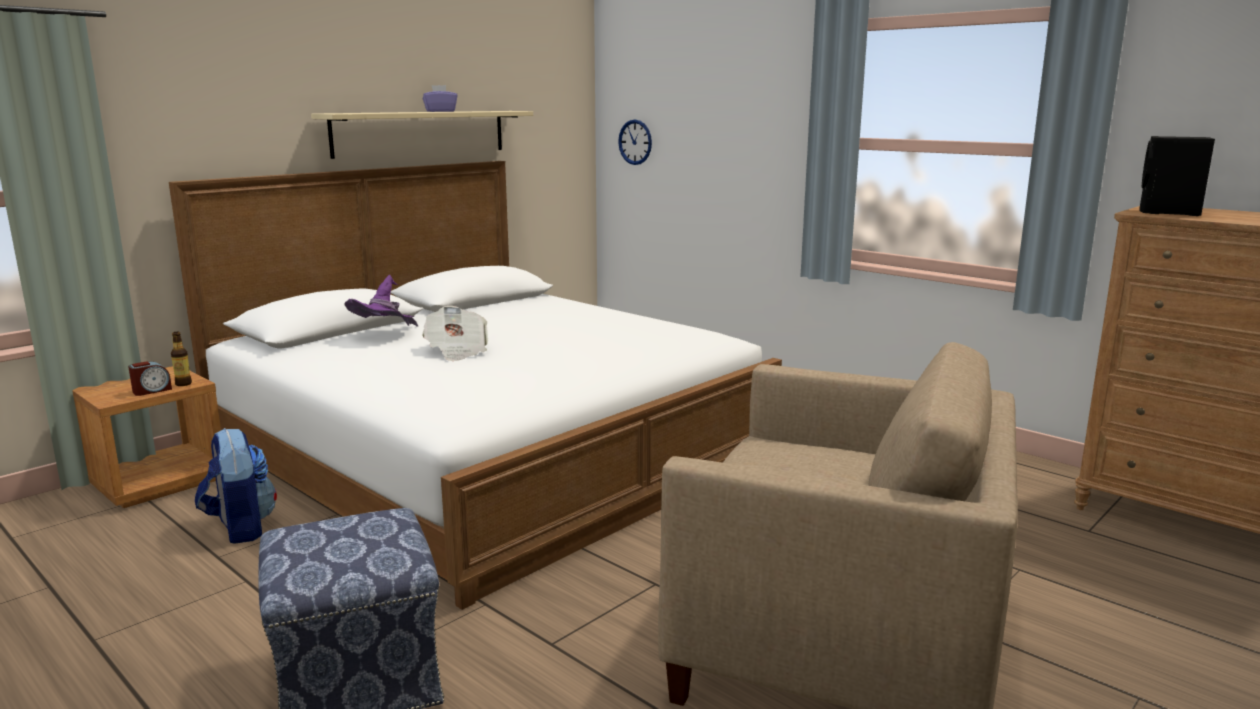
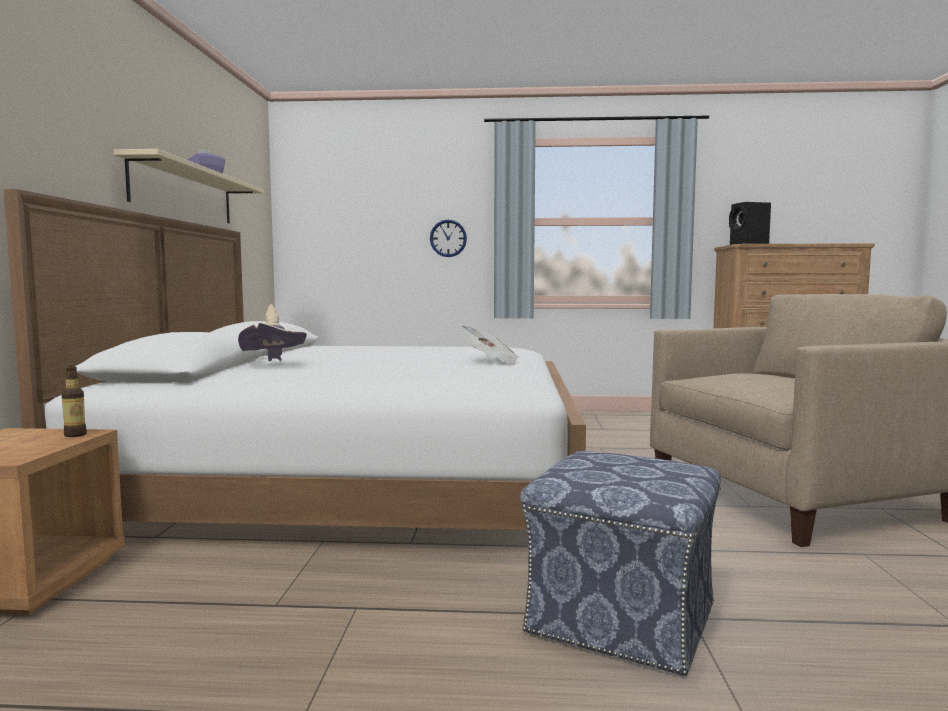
camera: 40 degrees left, 10 degrees down
(152, 390) = (48, 444): alarm clock -> none
(240, 528) = (243, 580): backpack -> none
(385, 336) = (273, 366): purple hat -> beige hat
(457, 351) = (377, 364): newspaper -> newspaper (490, 361)
(635, 142) = (319, 229): wall clock -> wall clock (448, 238)

